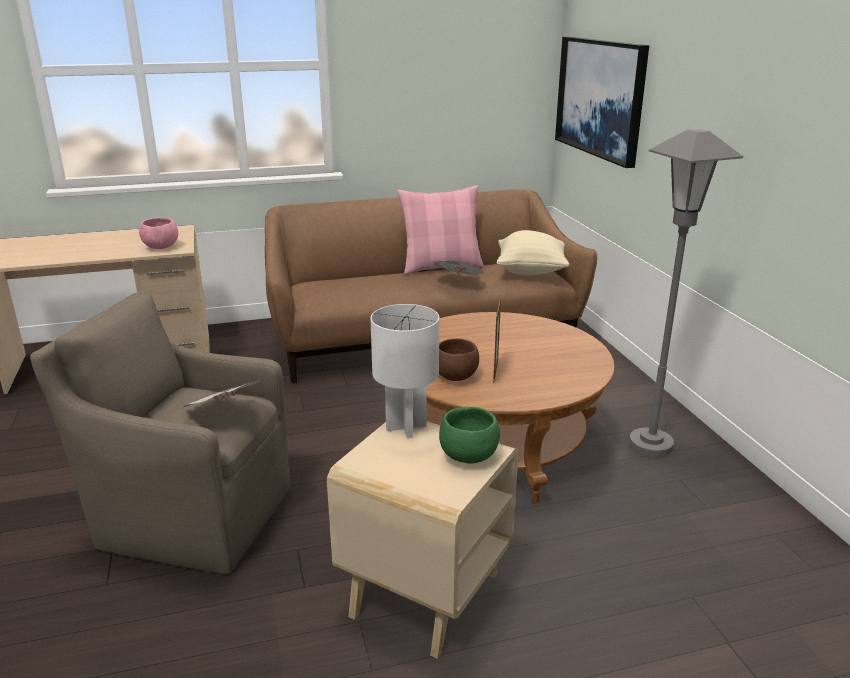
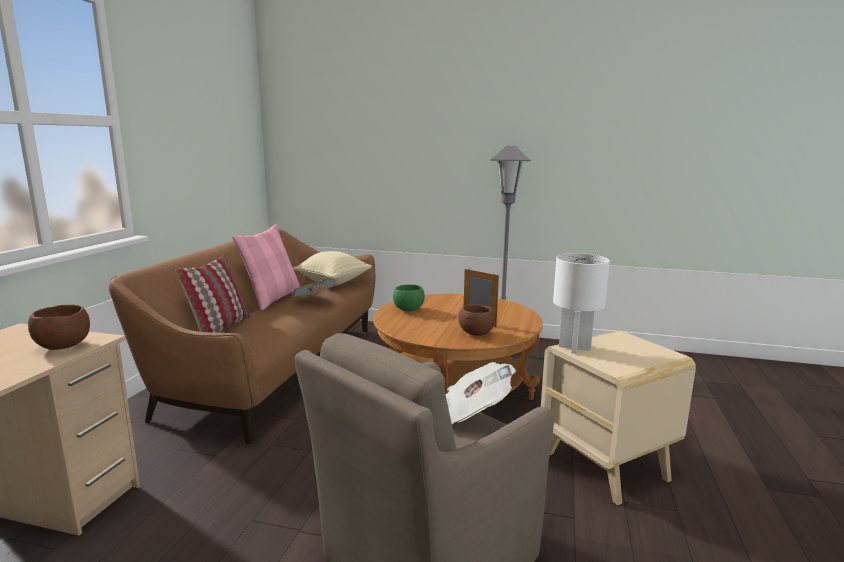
camera: 60 degrees left, 10 degrees down
(160, 248) = (63, 347): pink bowl -> brown bowl
(345, 277) = (219, 328): none -> pillow
(469, 456) = (624, 341): green bowl -> green bowl (408, 310)
(600, 98) = (327, 150): picture -> none

